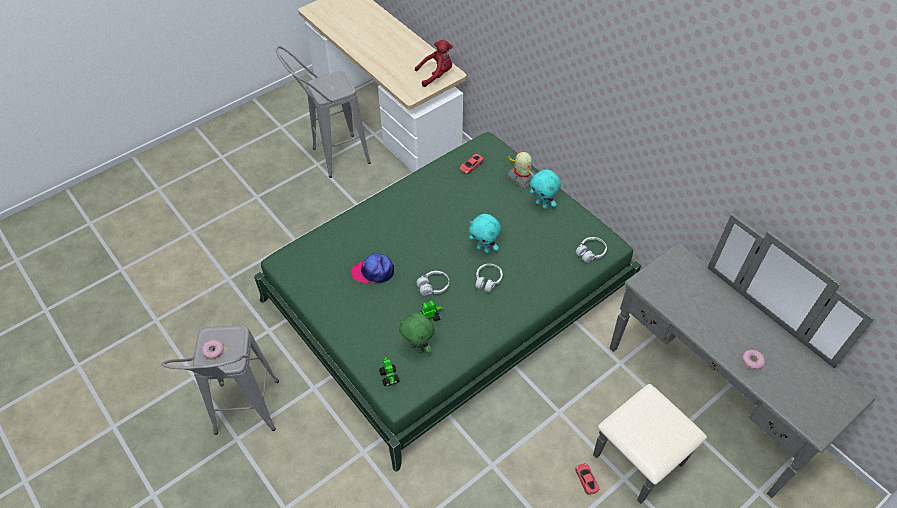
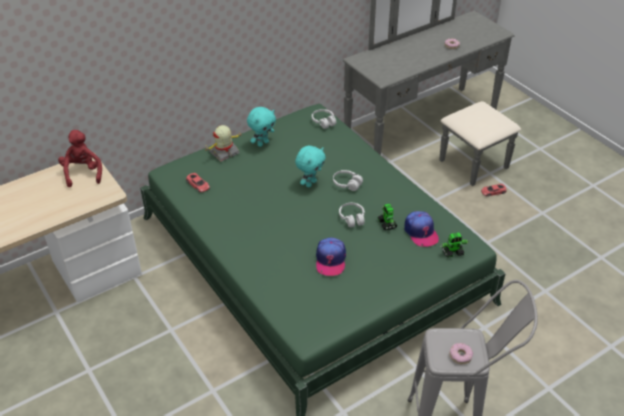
camera: 85 degrees left, 10 degrees down
(332, 159) = (85, 354): grey stool -> none
(418, 348) = (420, 232): green plush toy -> cap

